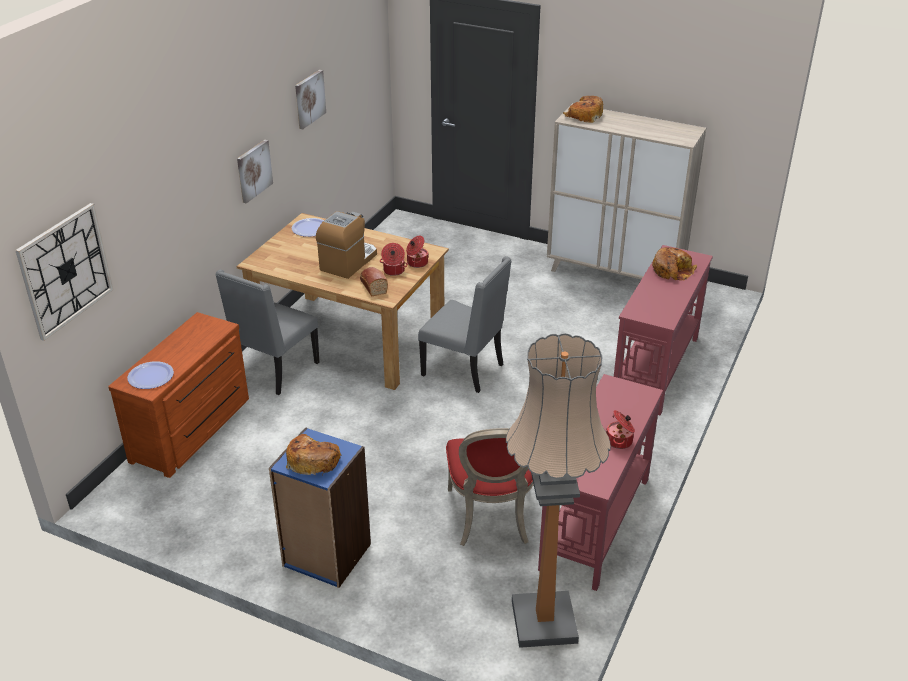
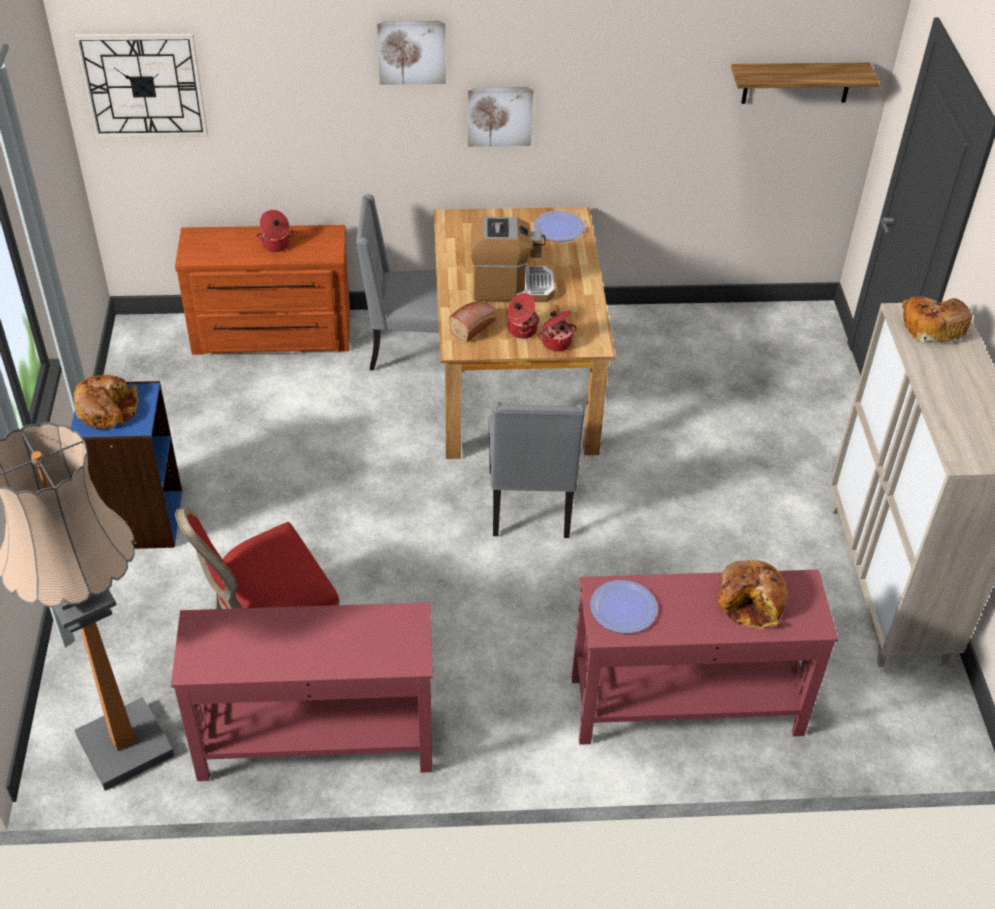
camera: 60 degrees right, 10 degrees up
(151, 376) = (212, 246): plate -> plate (623, 608)
(309, 99) = (650, 73): picture -> picture (412, 51)
(361, 72) = (797, 82): none -> shelf
(620, 441) = (292, 662): cooking pot -> cooking pot (276, 245)

